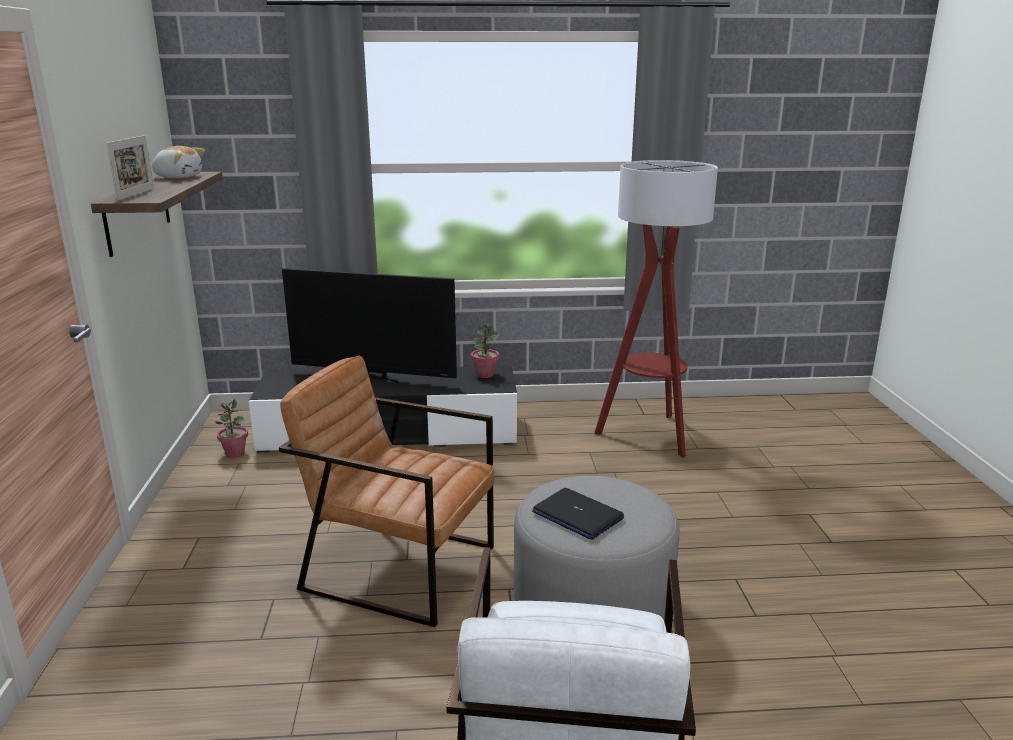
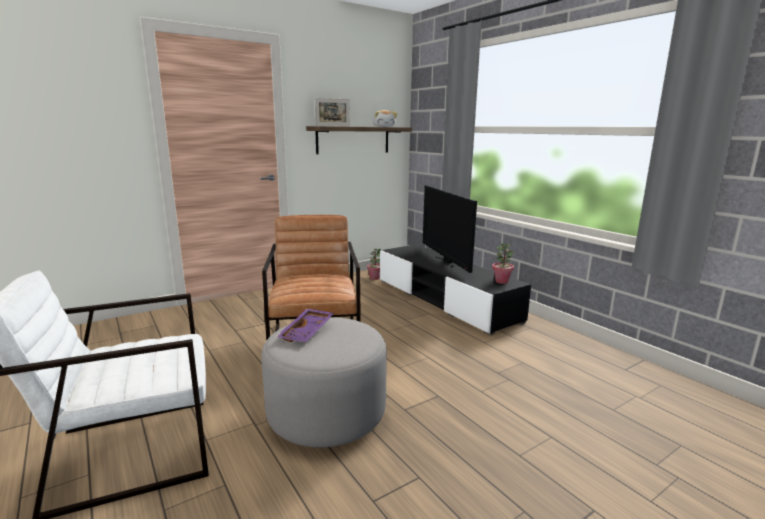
camera: 60 degrees right, 5 degrees down
(577, 515) = (307, 332): laptop -> purple tray
(649, 434) = (594, 380): floor lamp -> none

